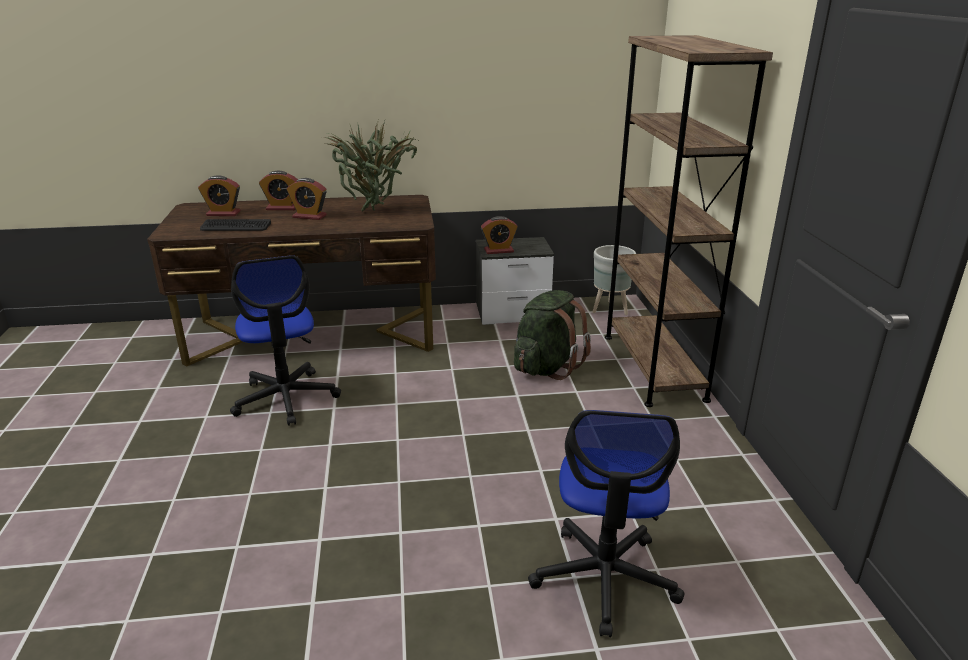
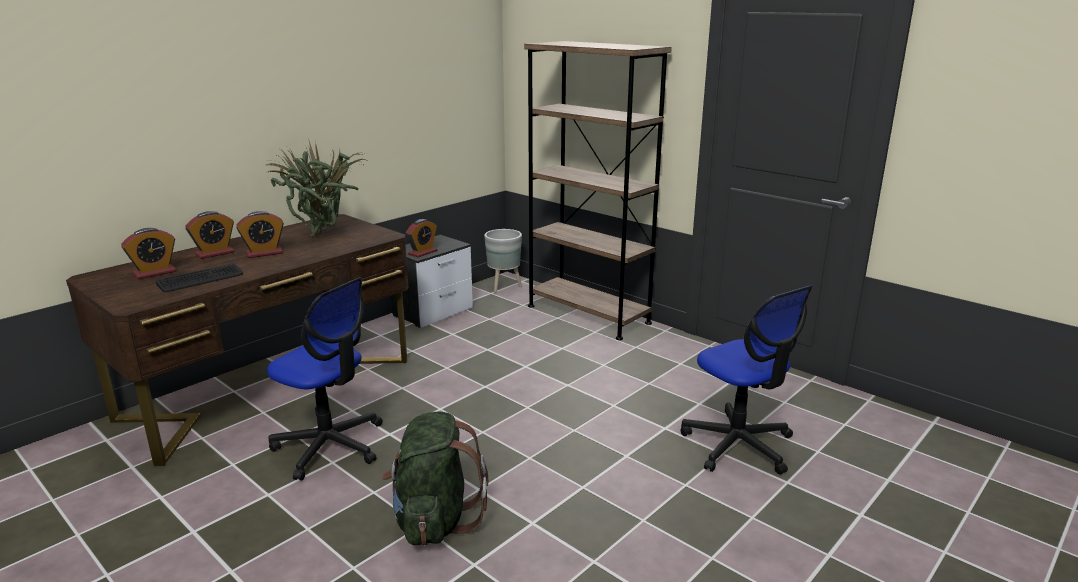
camera: 40 degrees left, 5 degrees down
(547, 367) = (517, 340): green backpack -> green backpack (435, 520)

